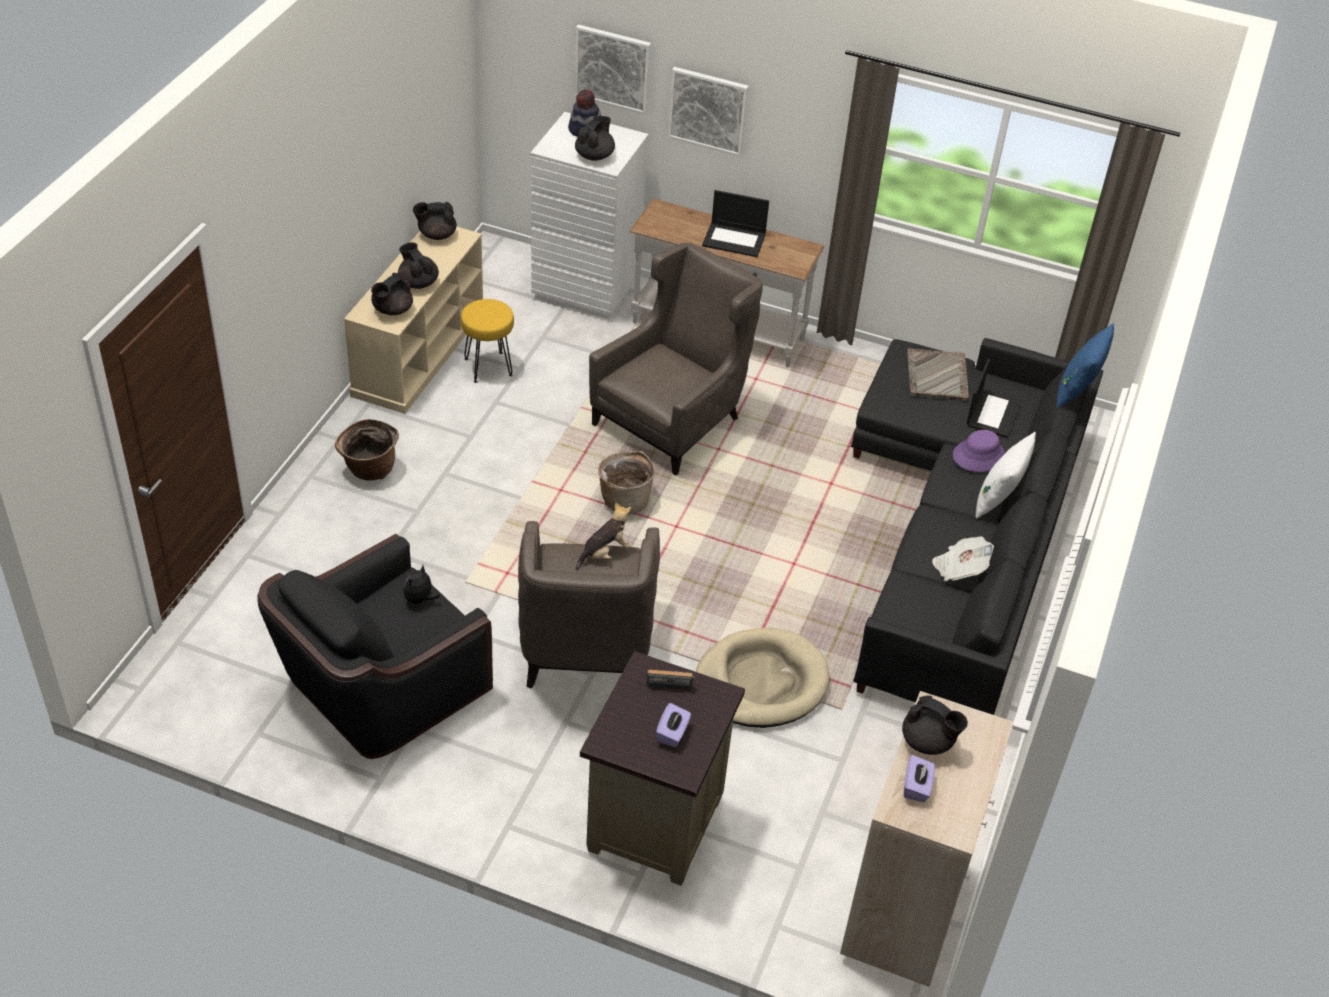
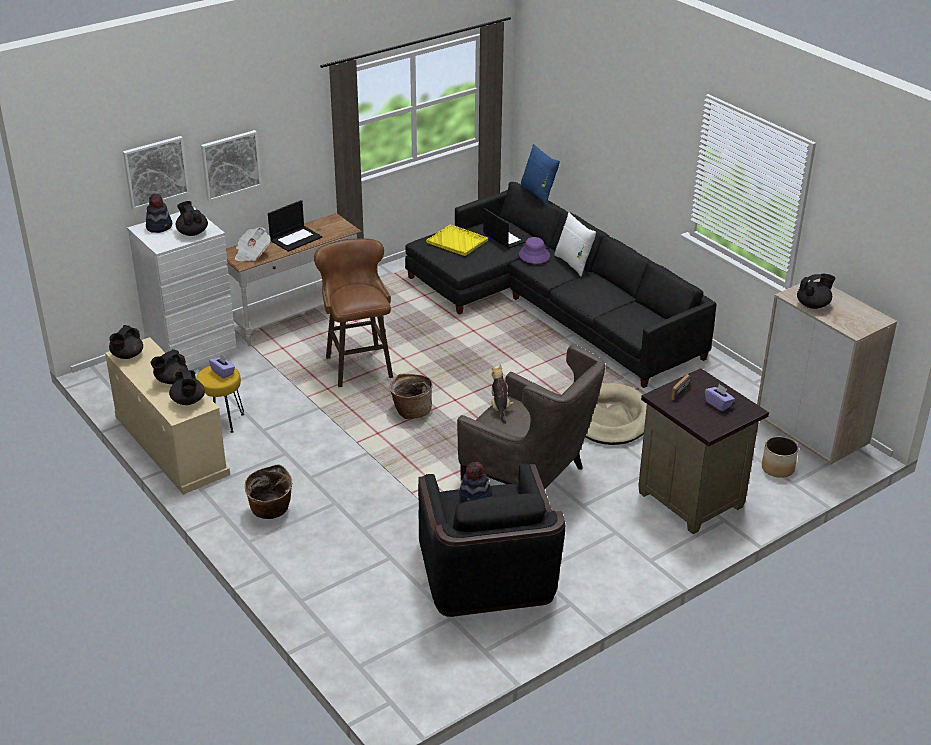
camera: 55 degrees left, 10 degrees down
(418, 282) = (171, 380): black teapot -> black teapot turned 45 degrees counterclockwise
(419, 599) = (475, 497): plush toy -> hat
(672, 419) = (358, 366): grey armchair -> brown stool
(796, 898) = (778, 468): none -> planter
(917, 787) = (842, 319): purple tissue box -> purple tissue box (223, 372)
(937, 376) = (457, 242): grey tray -> yellow tray
(960, 568) = (615, 296): newspaper -> newspaper (252, 254)

